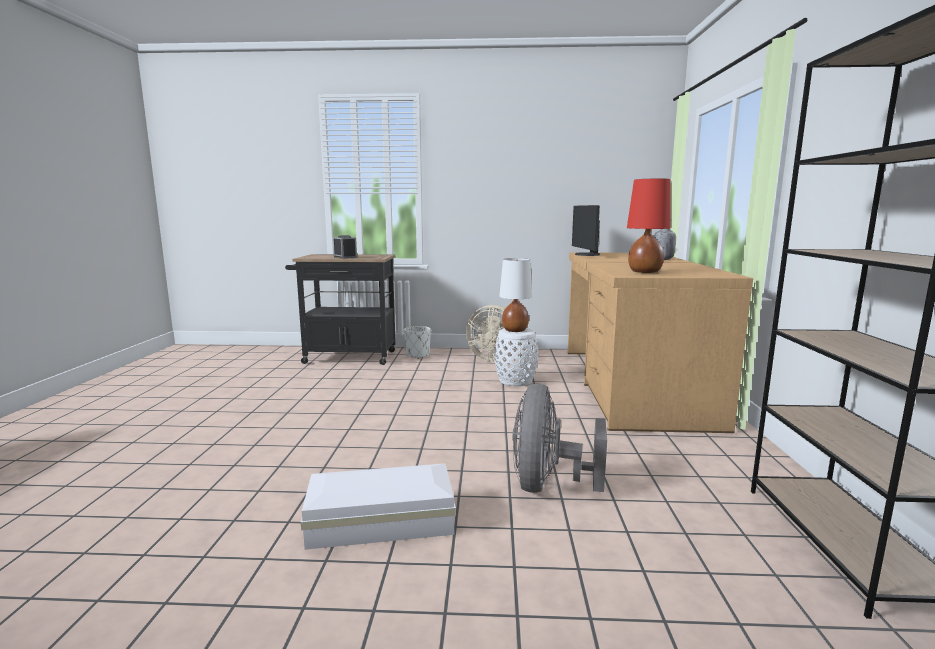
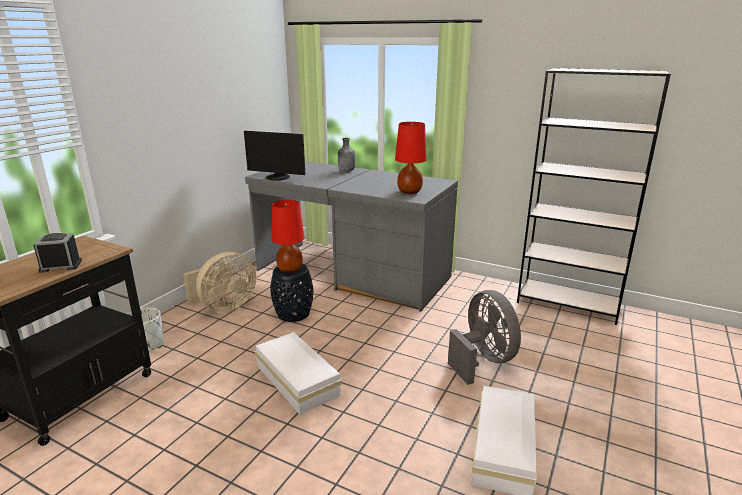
camera: 65 degrees left, 10 degrees up
(418, 404) = (297, 379): none -> white storage box
(515, 330) = (289, 269): white table lamp -> red table lamp
(515, 381) = (293, 314): white stool -> black stool
(548, 485) = (483, 360): grey fan -> grey fan turned 150 degrees counterclockwise
(630, 384) = (351, 274): brown desk -> grey desk

